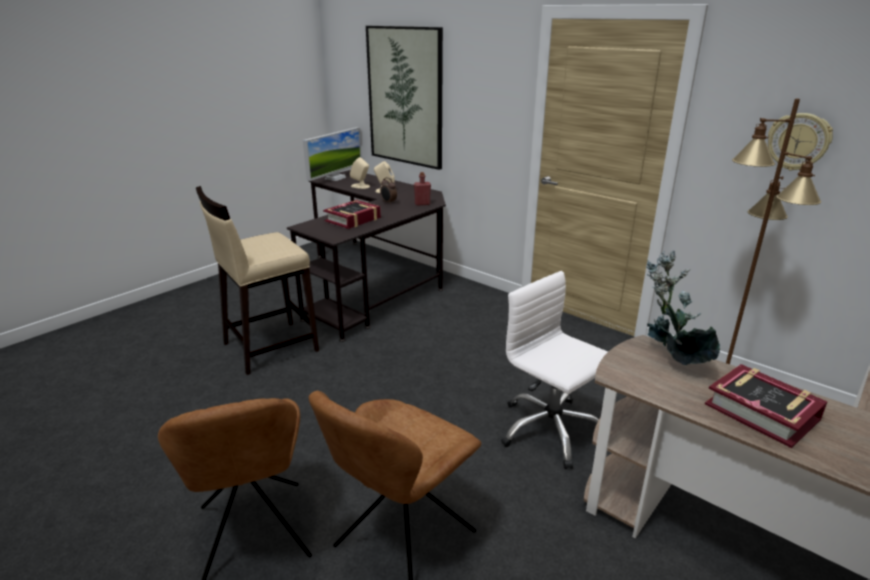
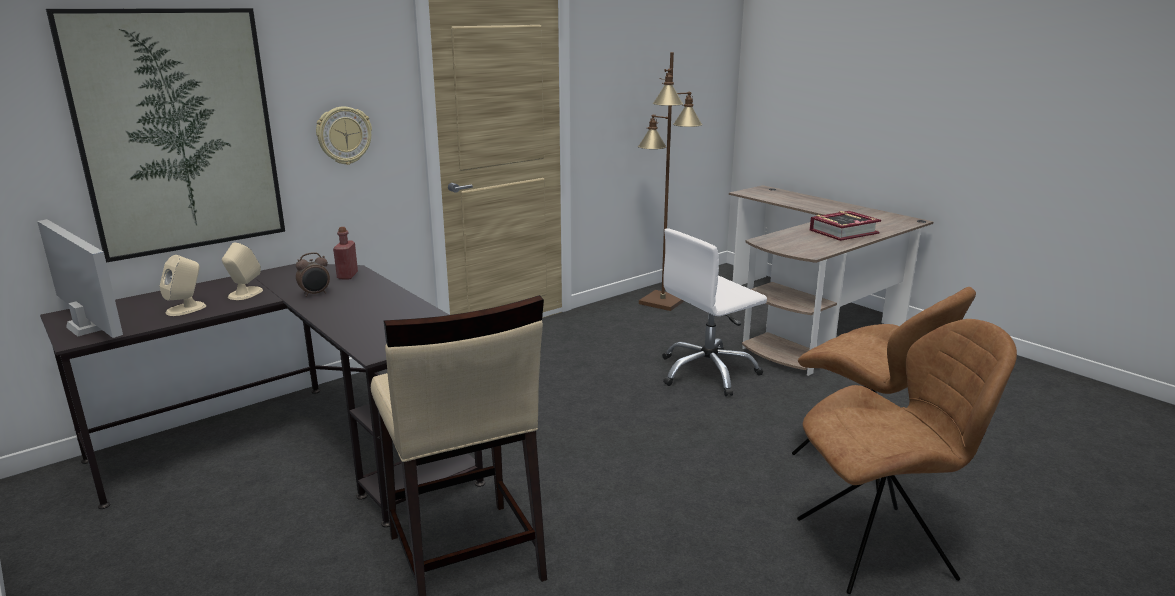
camera: 80 degrees left, 5 degrees down
(353, 219) = (376, 318): book -> none
(670, 361) = (786, 239): potted plant -> none
(798, 141) = (639, 88): wall clock -> wall clock (344, 135)

